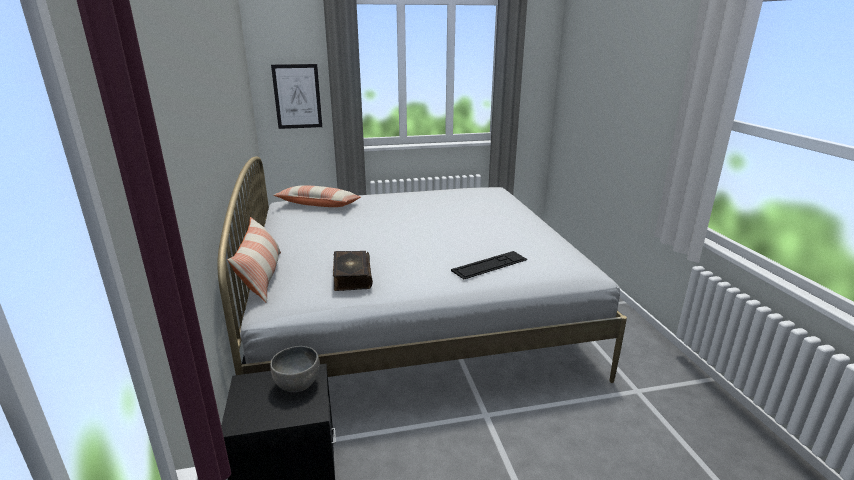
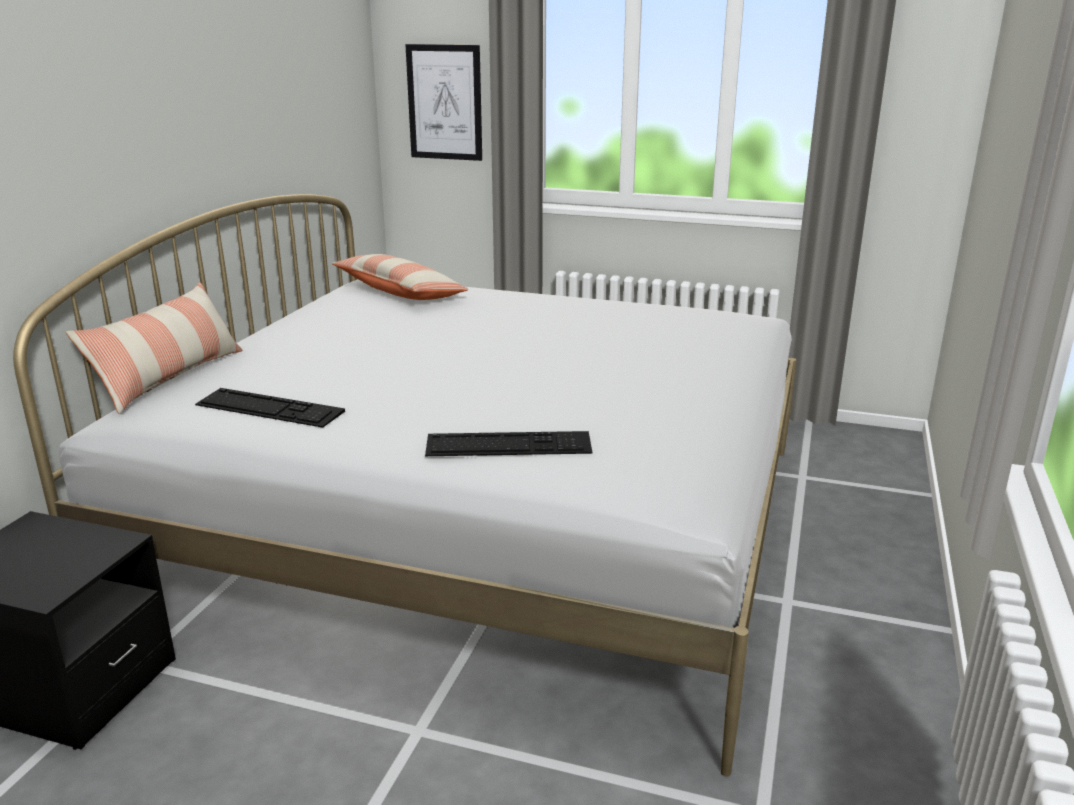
camera: 30 degrees right, 0 degrees up
(297, 385) = (78, 551): grey bowl -> none
(351, 277) = (269, 408): book -> keyboard

